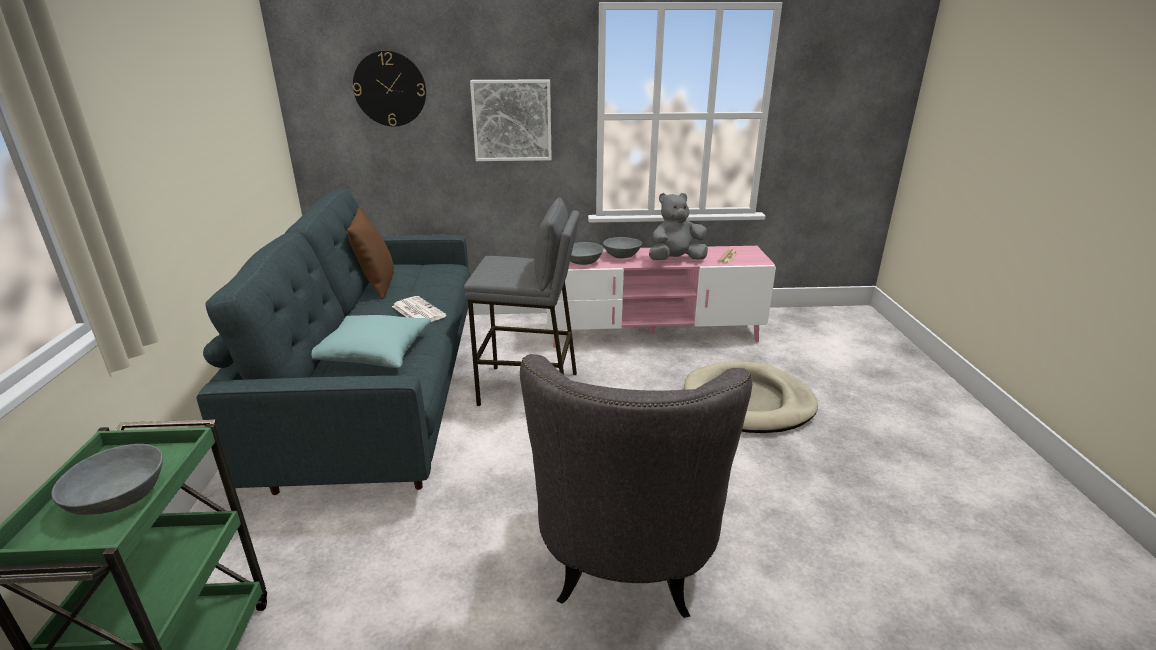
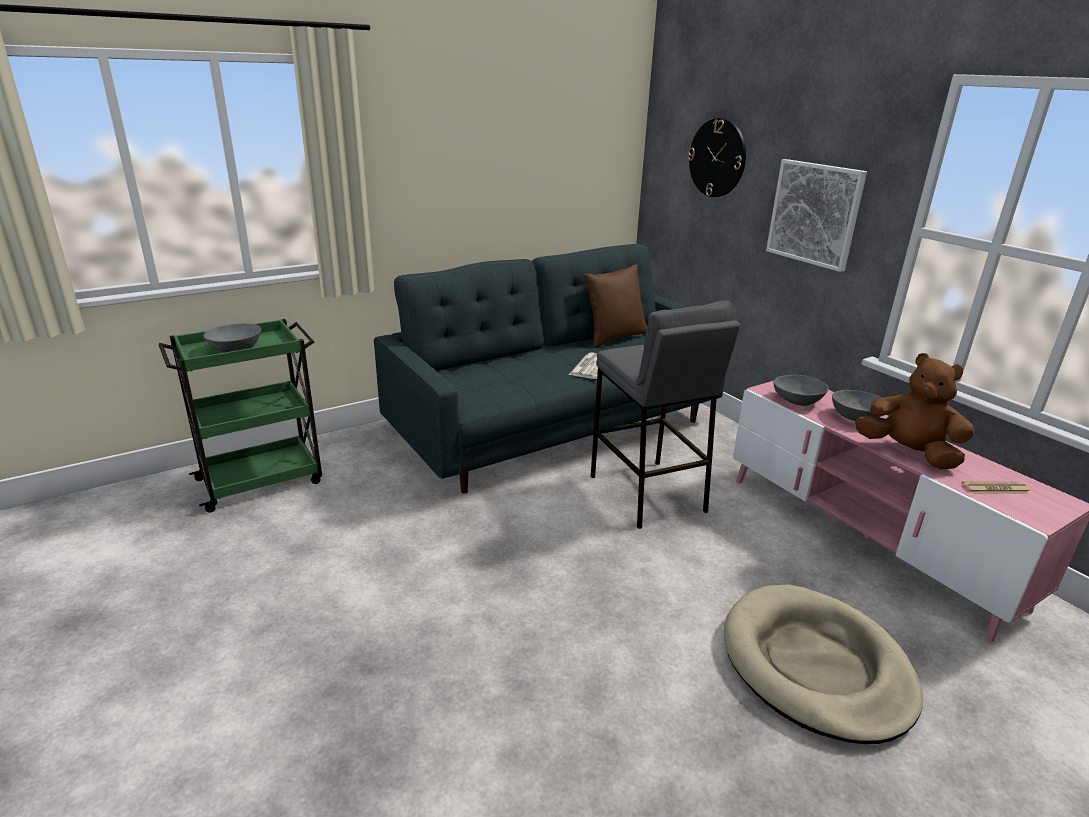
camera: 60 degrees right, 0 degrees up
(373, 354) = (508, 375): turquoise pillow -> none
(626, 564) = (451, 639): grey armchair -> none
(675, 260) = (908, 453): grey plush toy -> brown plush toy

